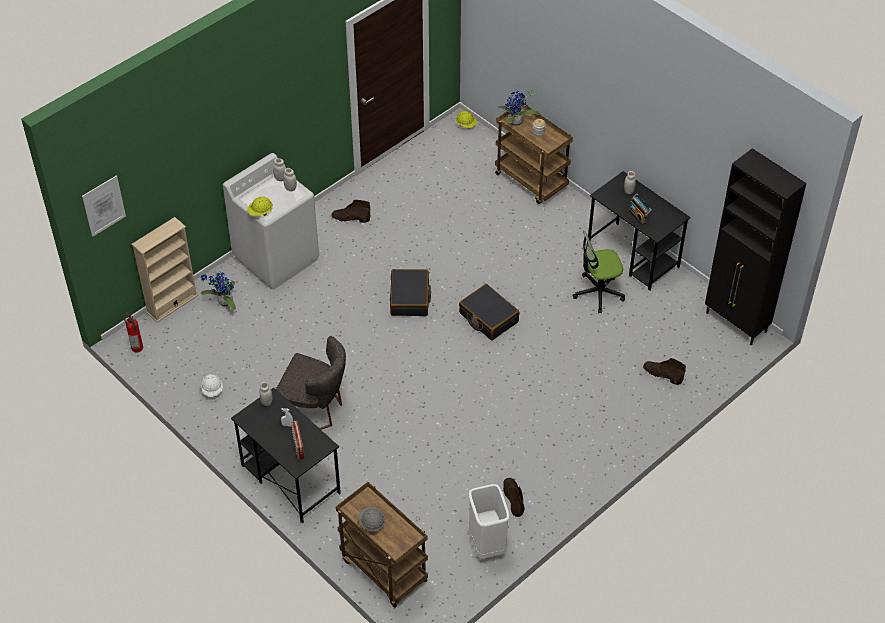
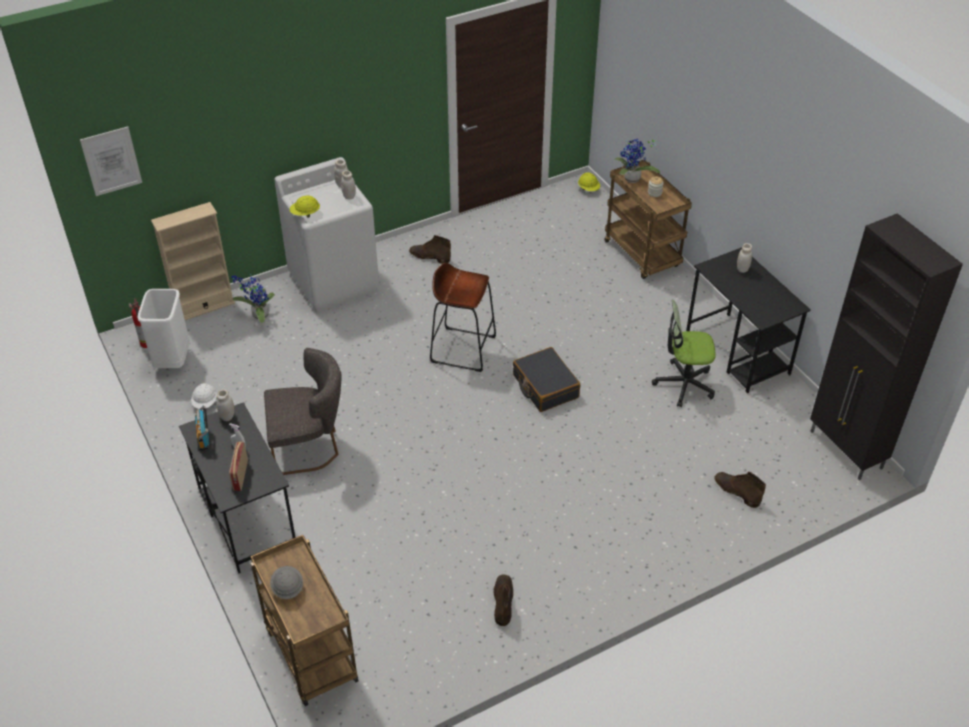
camera: 15 degrees right, 5 degrees down
(315, 409) = (309, 446): grey chair -> grey chair turned 45 degrees counterclockwise
(410, 298) = (463, 349): black suitcase -> brown stool
(487, 544) = (450, 652): white trash can -> white trash can (173, 361)
(639, 216) = (747, 297): radio -> radio (204, 437)

